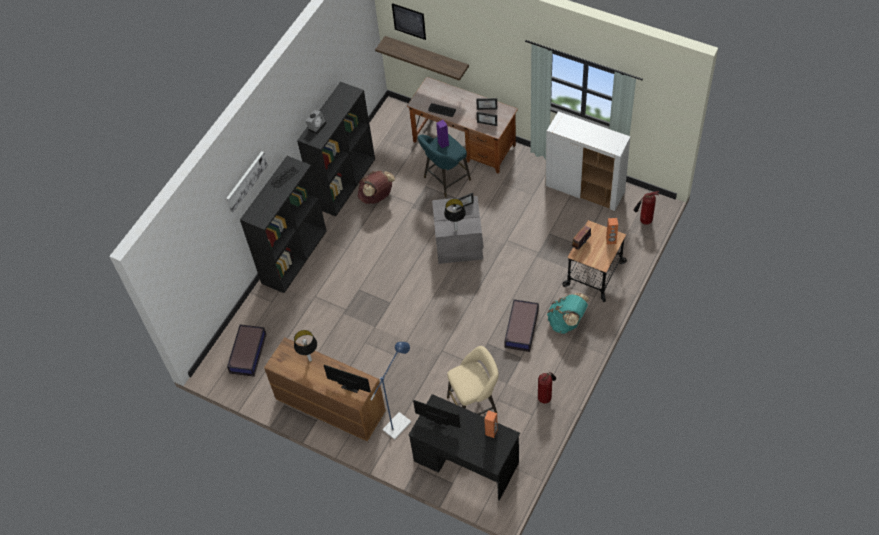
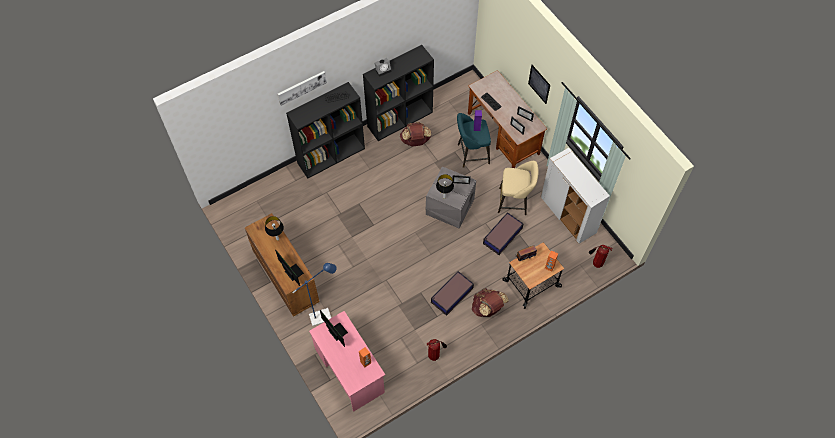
camera: 25 degrees right, 5 degrees up
(247, 354) = (256, 209): storage box -> storage box (502, 236)
(409, 21) = (496, 23): picture -> picture (539, 84)
(427, 56) = (501, 55): shelf -> none
(466, 462) = (349, 370): black desk -> pink desk
(475, 404) = (383, 332): beige stool -> beige stool (515, 201)
(567, 322) = (487, 308): turquoise backpack -> brown backpack

